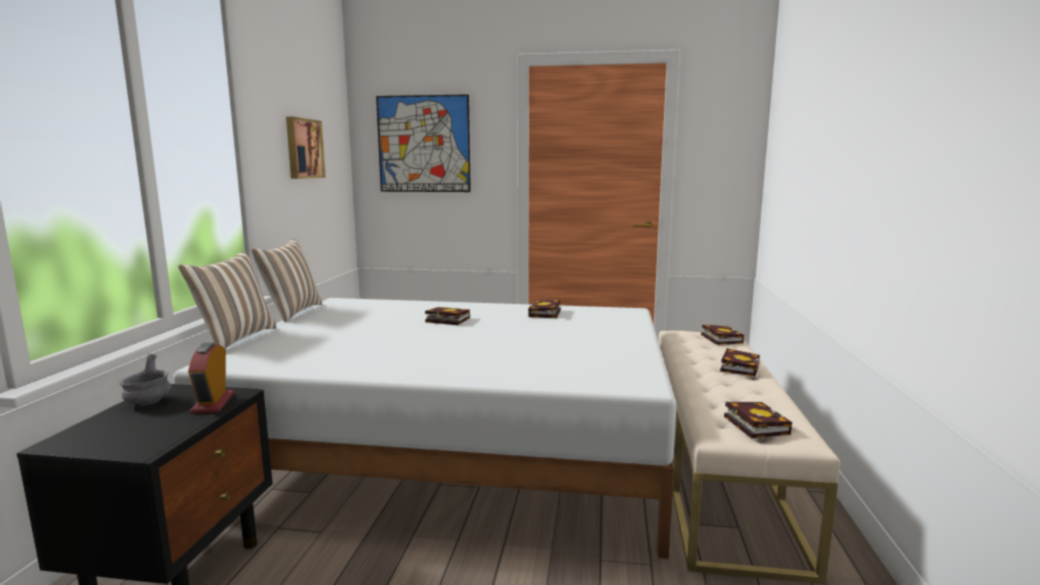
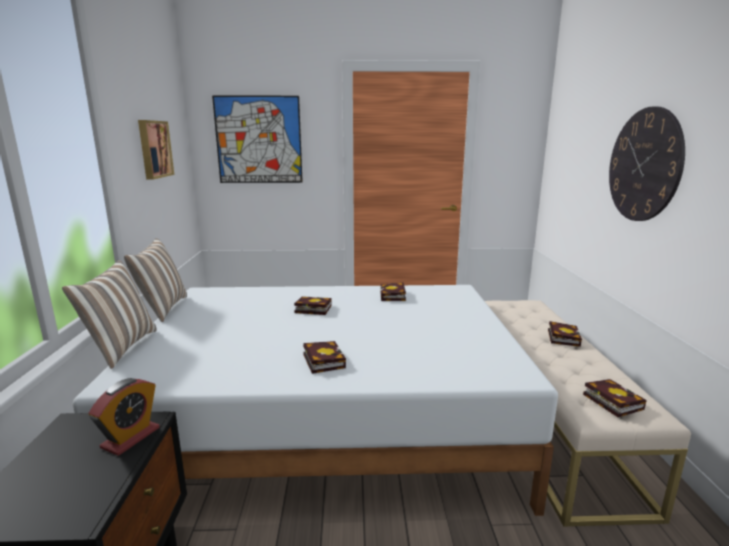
camera: 10 degrees left, 5 degrees up
(147, 402) = (58, 443): grey bowl -> none
(213, 403) = (131, 438): alarm clock -> alarm clock turned 135 degrees counterclockwise
(720, 338) = (531, 307): book -> book (322, 360)
(840, 158) = (644, 165): none -> wall clock

